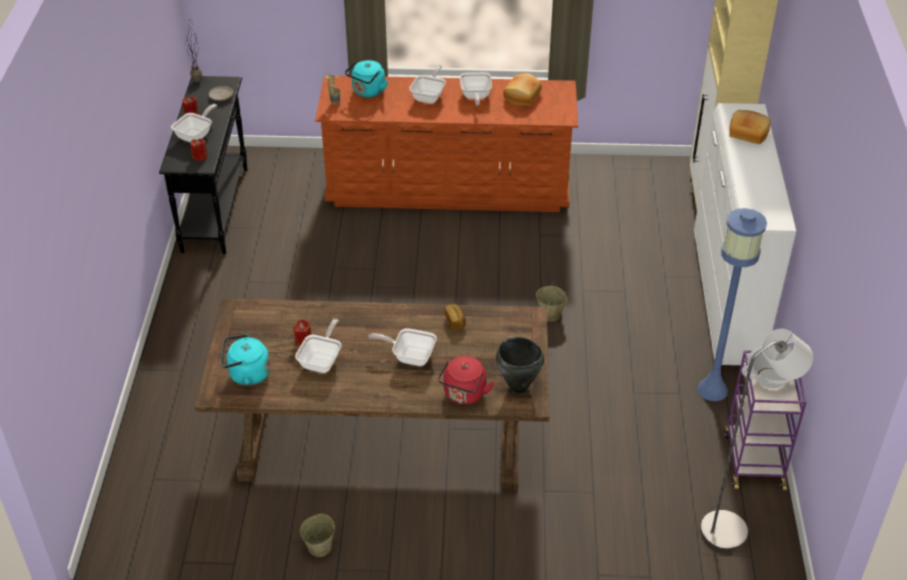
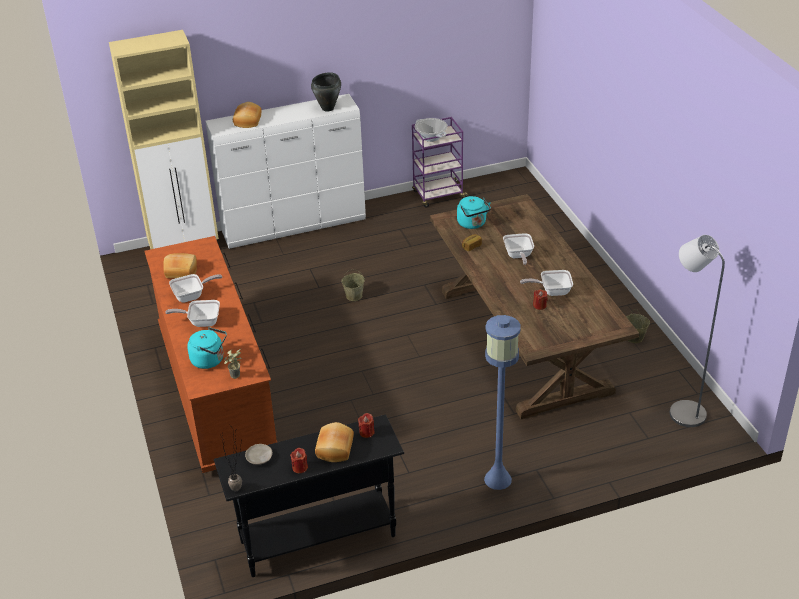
camera: 110 degrees left, 5 degrees down
(196, 135) = (334, 449): frying pan -> bread
(246, 374) = (592, 320): turquoise kettle -> turquoise kettle (473, 224)
(464, 395) = (535, 226): red kettle -> none
(518, 387) = (512, 209): black cooking pot -> black cooking pot (328, 108)
(713, 389) = (388, 217): blue floor lamp -> blue floor lamp (497, 479)
(732, 528) = (496, 194): grey floor lamp -> grey floor lamp (681, 410)

